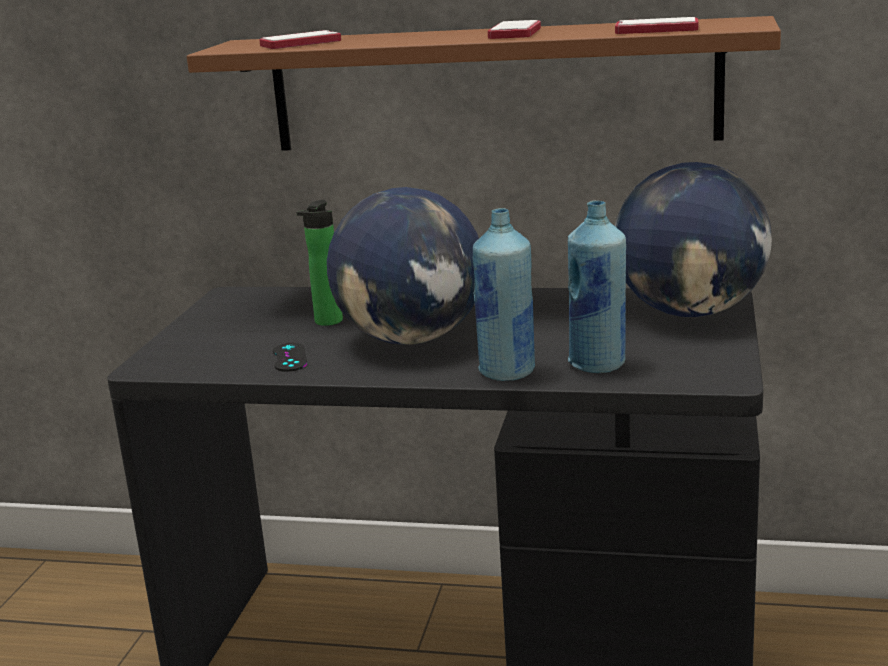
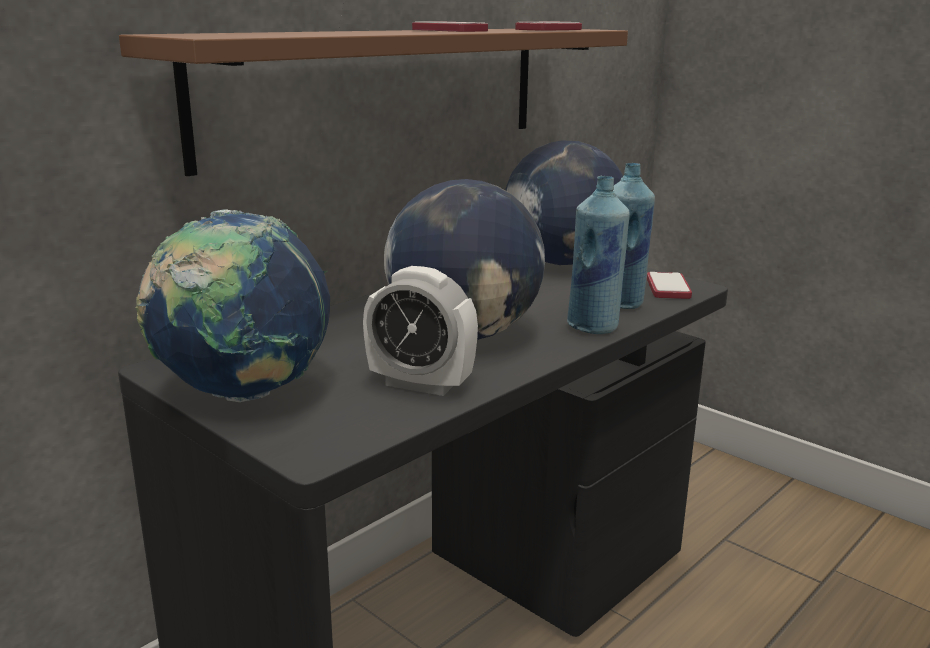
camera: 60 degrees left, 0 degrees up
(214, 324) = (244, 394): none -> globe
(289, 357) = (420, 384): black game controller -> alarm clock
(300, 43) = (274, 33): phone -> phone (668, 288)
(326, 322) = (354, 351): bottle -> none

